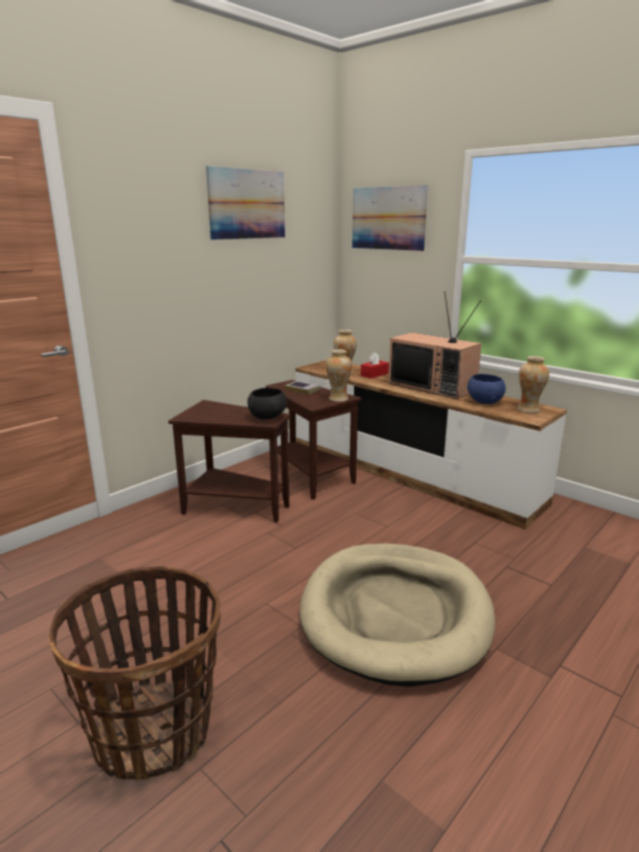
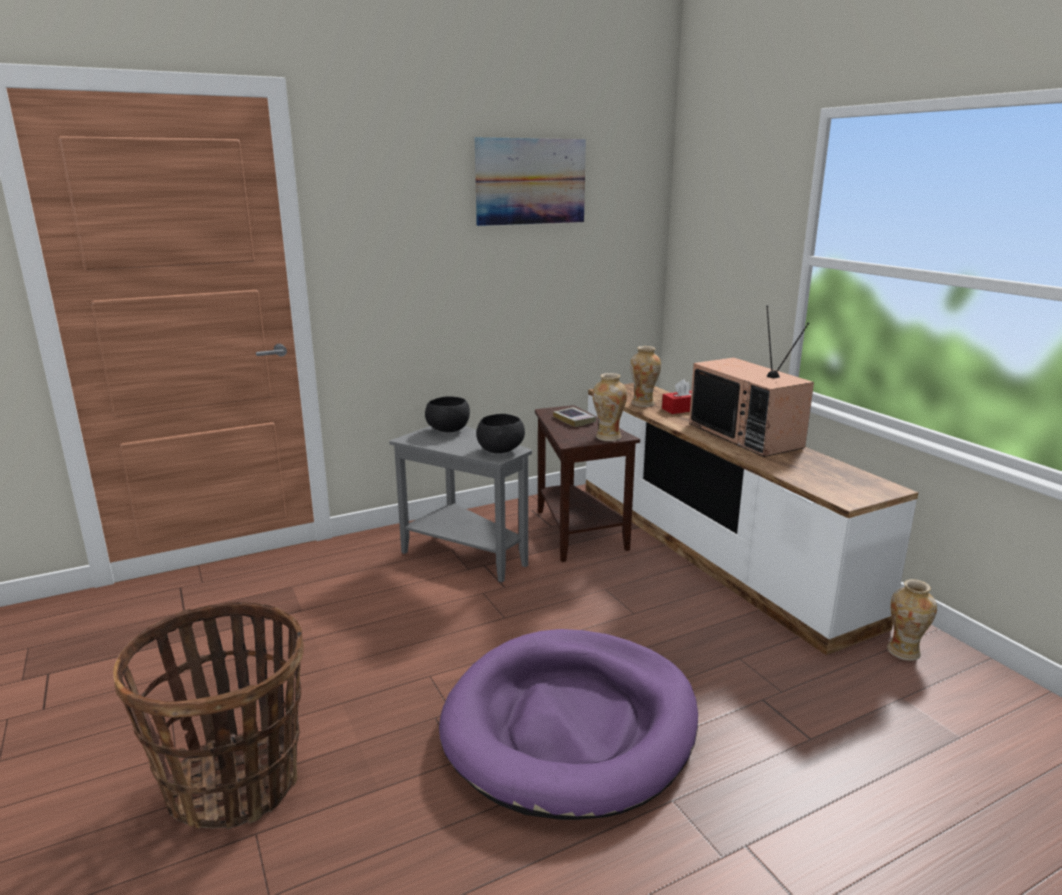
camera: 20 degrees right, 0 degrees up
(211, 408) = (448, 431): none -> black bowl
(233, 506) = (464, 554): brown side table -> grey side table
(388, 218) = (726, 199): picture -> none
(395, 614) = (571, 725): beige dog bed -> purple dog bed
(484, 402) = (800, 465): blue bowl -> none
(528, 409) = (856, 485): vase -> vase (903, 652)

